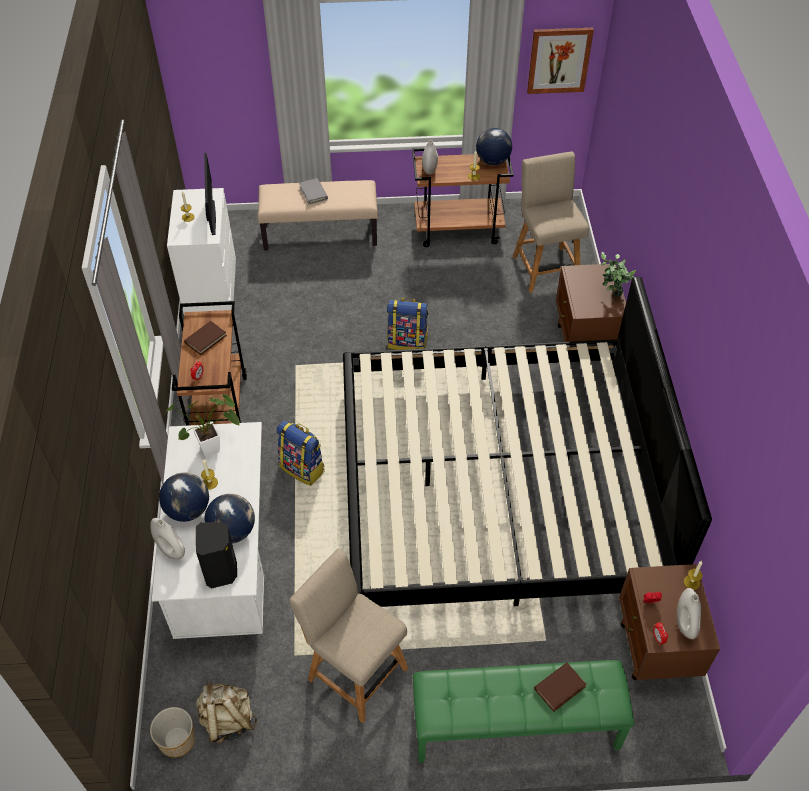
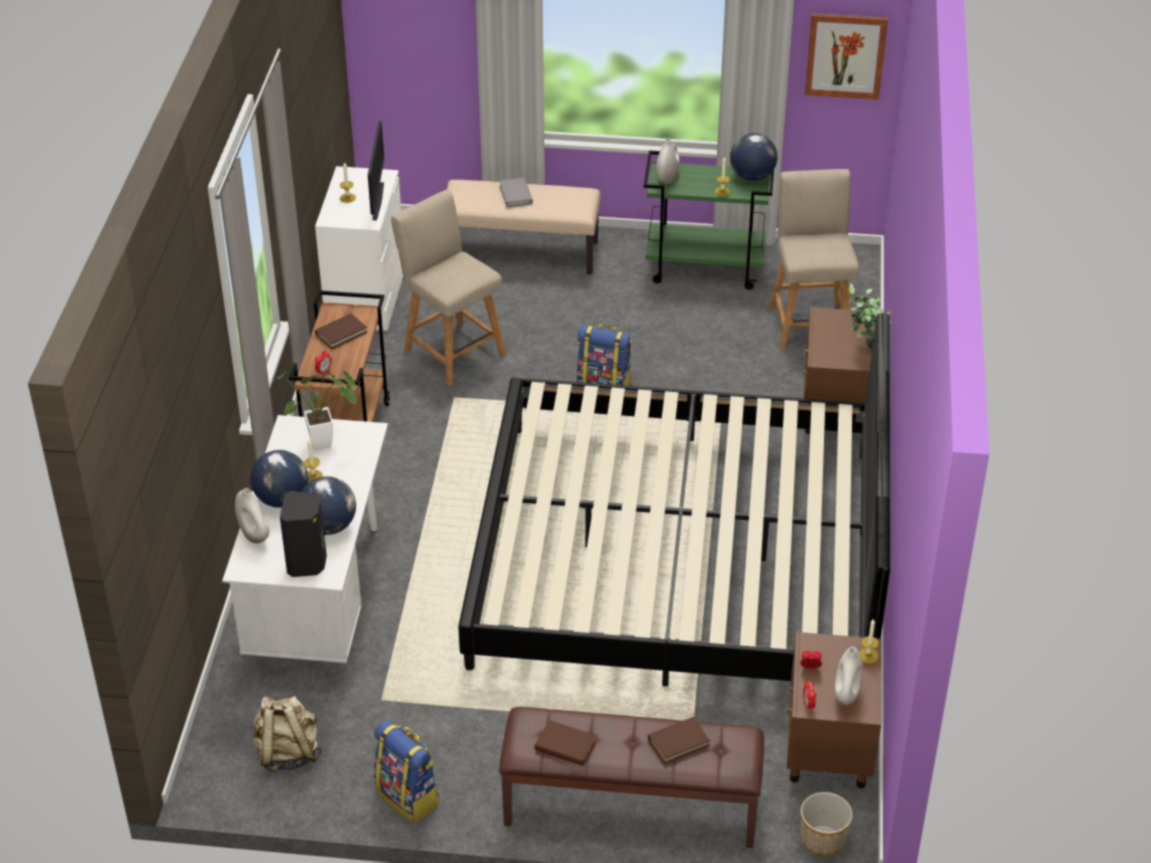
camera: 10 degrees right, 10 degrees down
(177, 740) = (225, 764): planter -> planter (823, 839)
(303, 468) = (437, 510): backpack -> backpack (408, 797)
(354, 671) = (449, 725): beige chair -> beige chair (451, 350)
(459, 230) = (706, 267): brown cart -> green cart
(468, 707) = (565, 745): none -> brown book
(515, 727) = (630, 808): green bench -> brown bench

